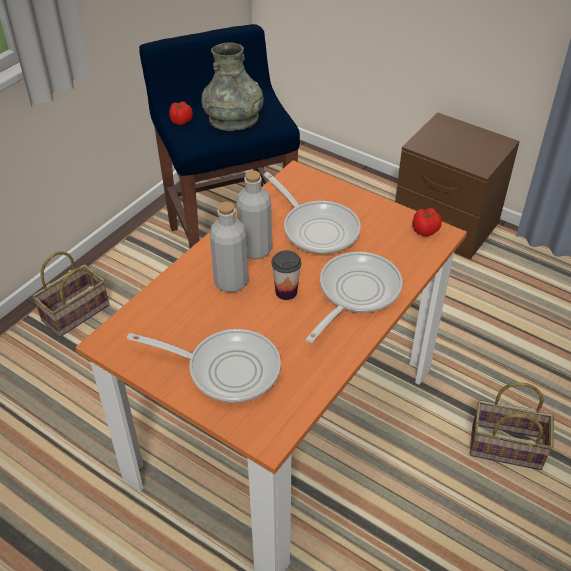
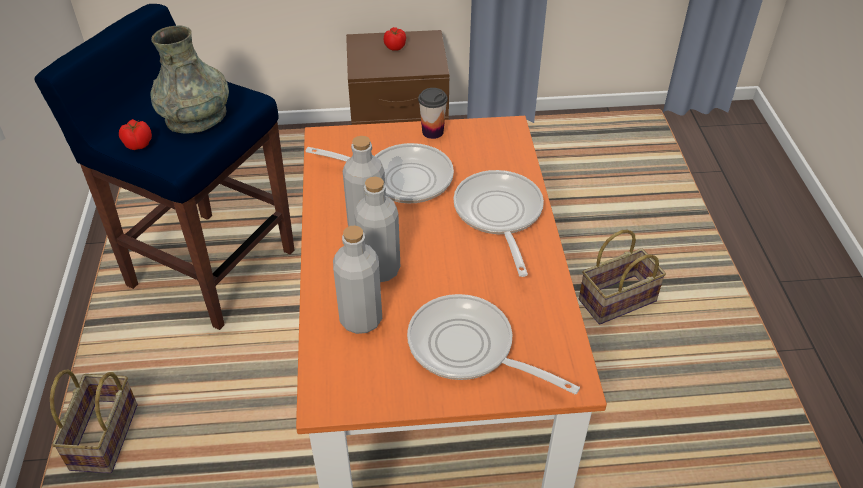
camera: 40 degrees left, 0 degrees up
(183, 306) = (361, 319): none -> grey bottle
(226, 369) = (468, 349): frying pan -> frying pan turned 120 degrees counterclockwise
(286, 292) = (440, 249): cup -> cup (432, 132)
(425, 230) = (493, 131): tomato -> tomato (395, 47)

